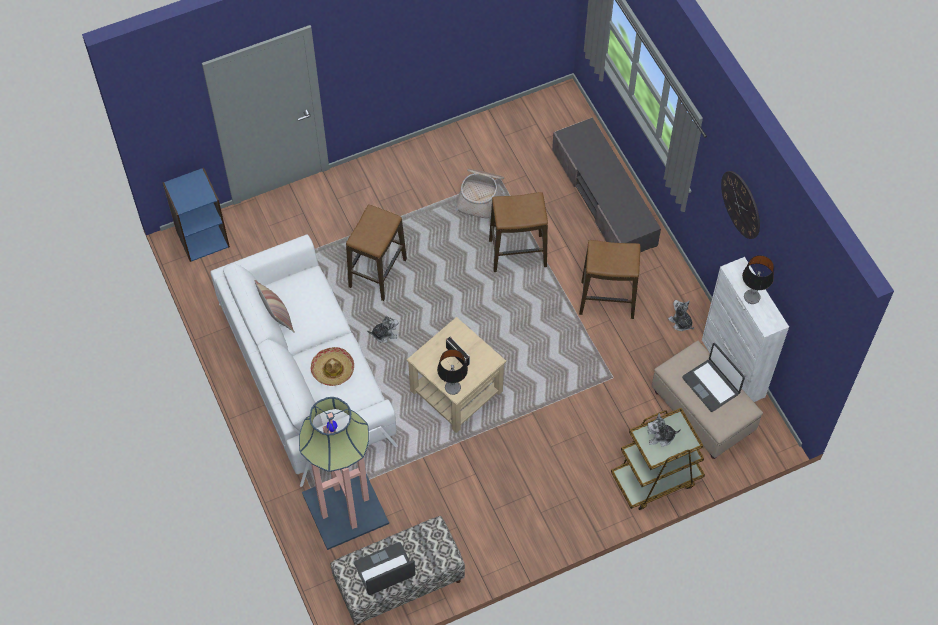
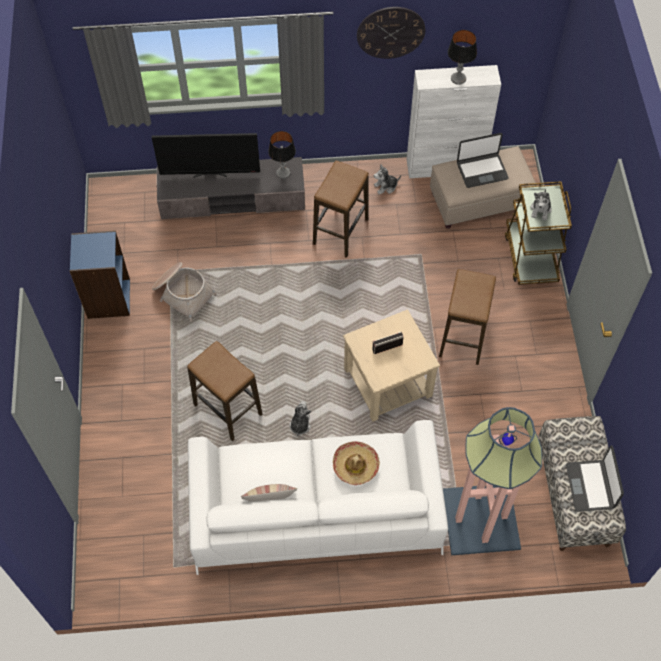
camera: 70 degrees left, 0 degrees up
(202, 238) = (105, 568): blue bookcase -> blue bookcase (108, 298)
(452, 388) = (421, 362): table lamp -> table lamp (283, 173)
(518, 253) = (260, 284): stool -> stool (463, 337)
(603, 162) = (210, 174): none -> television

